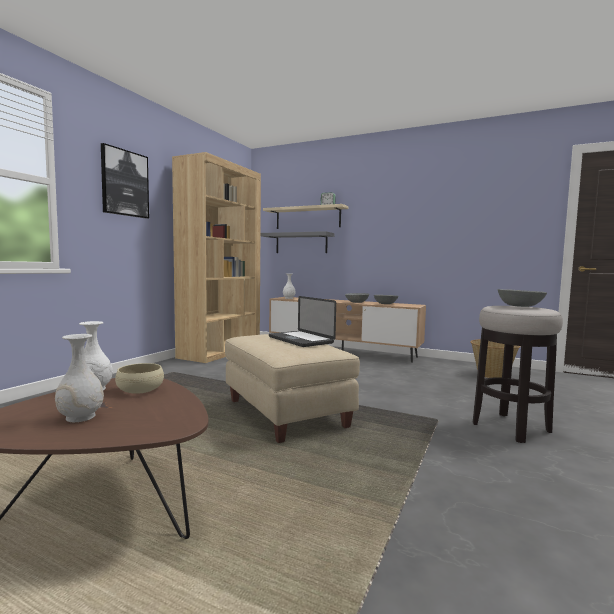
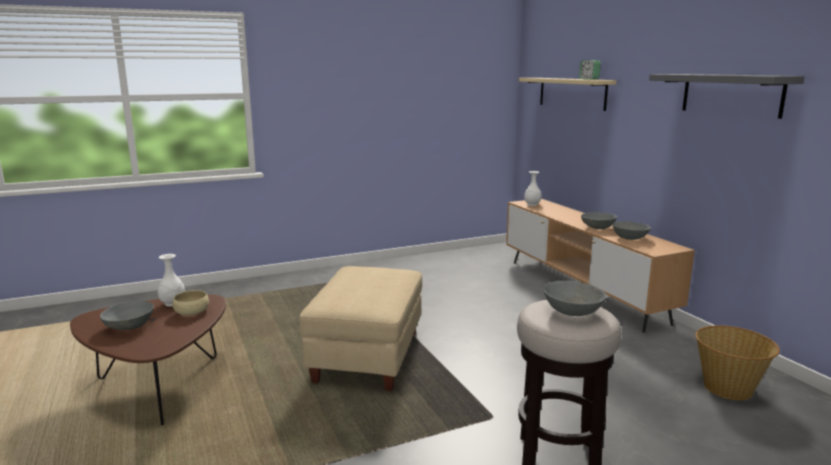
camera: 40 degrees right, 10 degrees up
(80, 417) = (130, 326): white vase -> grey bowl
(124, 183) = (322, 80): picture -> none
(220, 352) = (439, 260): brown bookcase -> none
(300, 340) = (382, 286): laptop -> none
(301, 243) = (563, 128): grey shelf -> grey shelf (731, 94)

